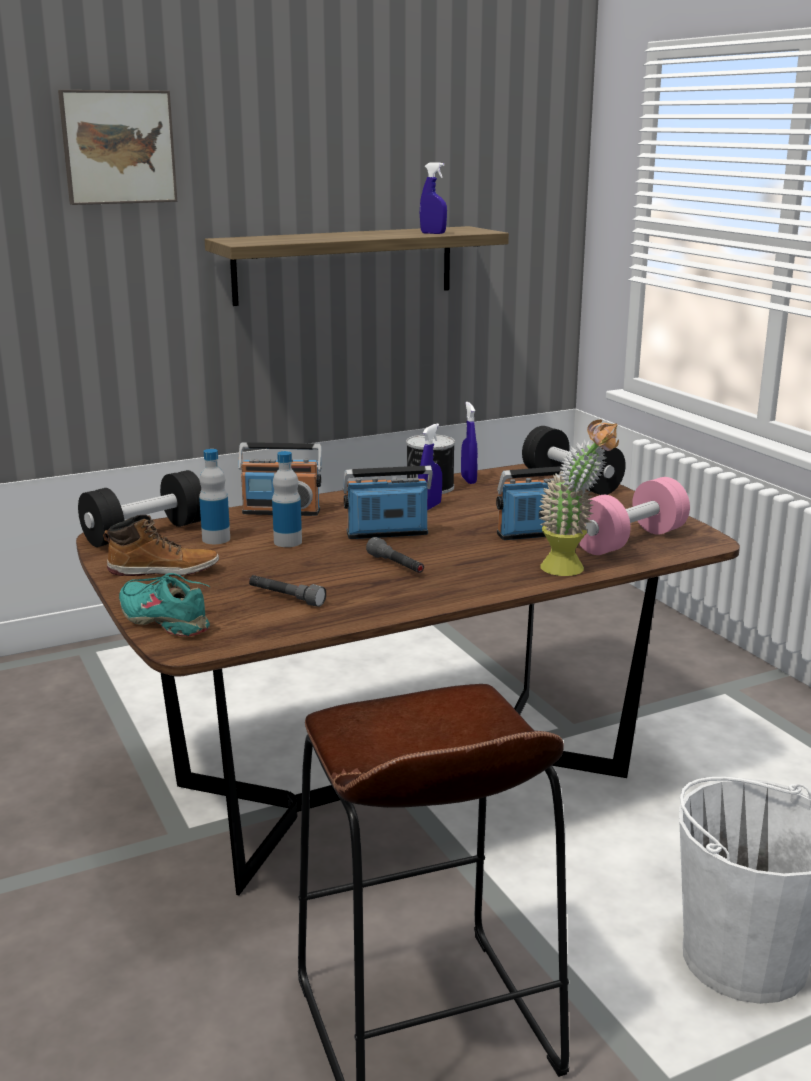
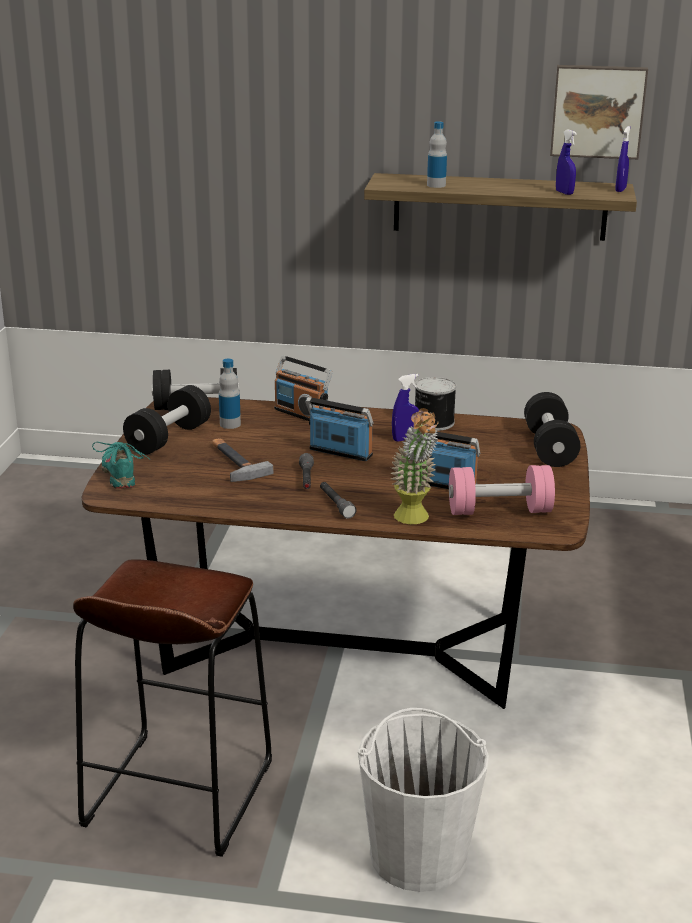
camera: 35 degrees right, 5 degrees up
(118, 147) = (309, 96): picture -> picture (598, 111)
(164, 570) = (169, 438): boot -> black dumbbell
(285, 572) = (233, 462): none -> hammer
(286, 598) = (206, 480): grey flashlight -> grey flashlight (336, 505)
(288, 542) = (269, 440): bottle -> bottle (436, 185)
(468, 480) = (473, 424): blue spray bottle -> blue spray bottle (620, 190)

